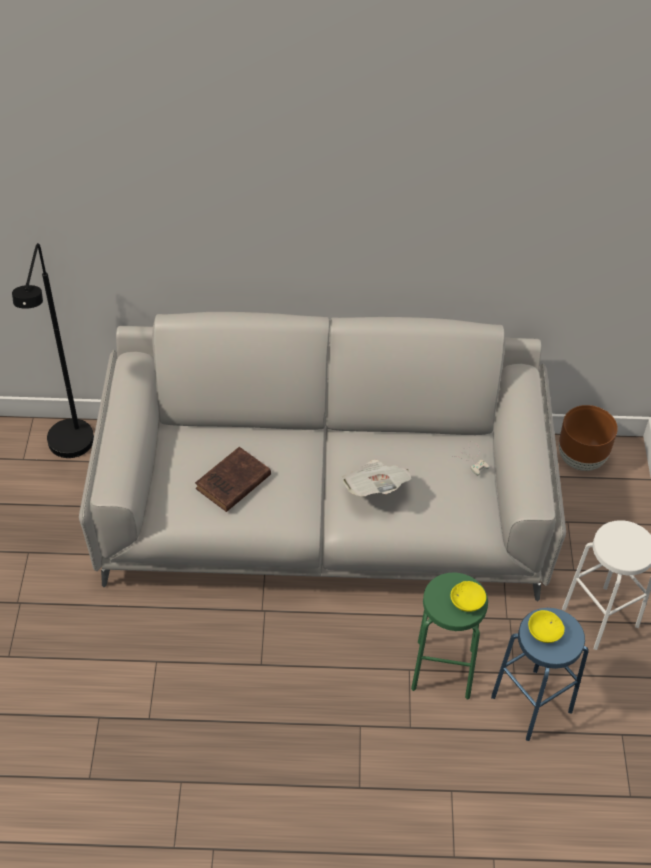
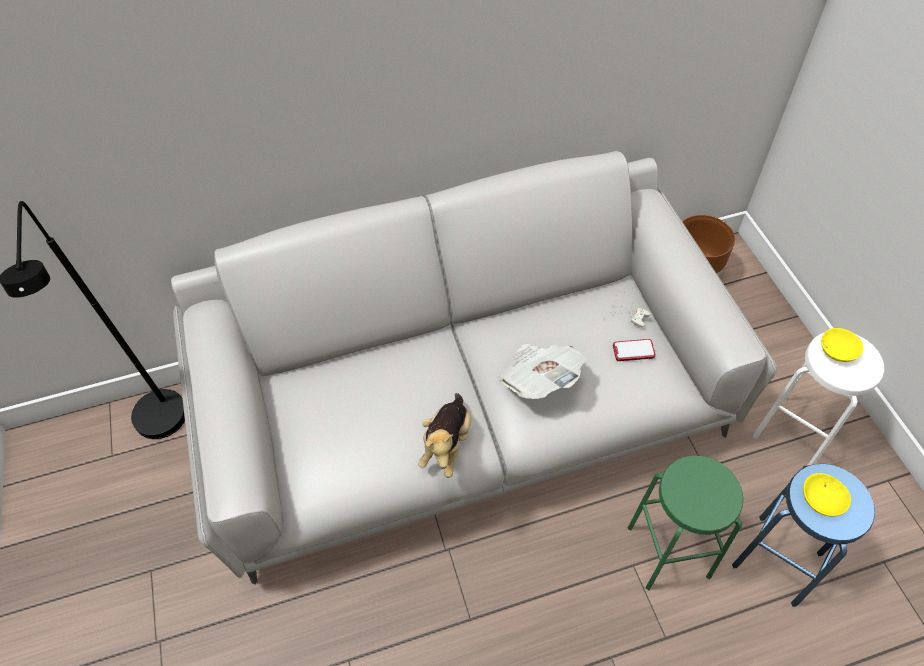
camera: 15 degrees left, 5 degrees up
(232, 483) = (373, 426): brown book -> none
(283, 513) = (447, 444): none -> plush toy
(461, 490) = (633, 351): none -> phone
(467, 602) = (717, 492): yellow bowl -> yellow bowl (838, 352)

